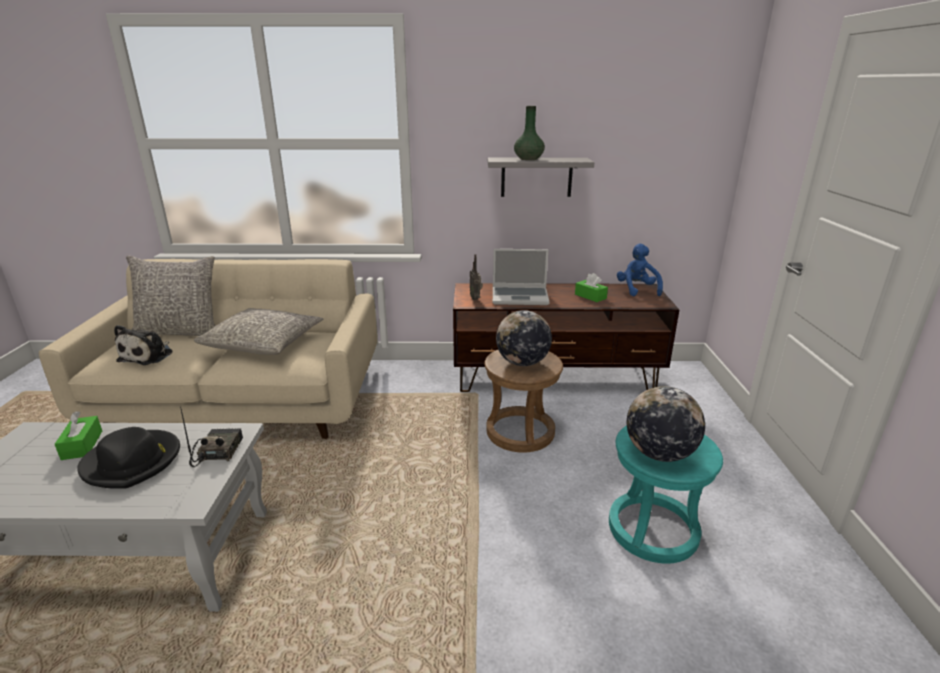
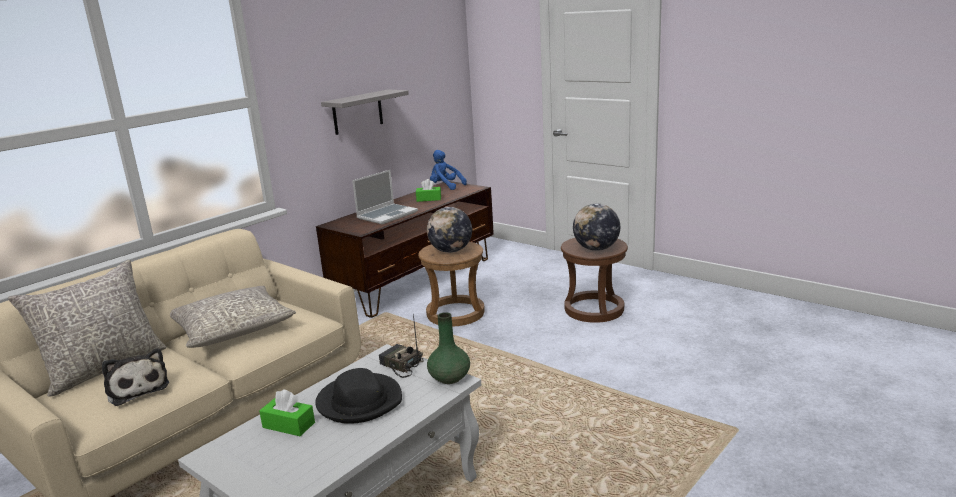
camera: 50 degrees left, 5 degrees down
(476, 298) = (360, 227): radio -> none
(528, 159) = (358, 96): green vase -> green vase (449, 377)
(653, 529) = (594, 309): turquoise stool -> brown stool

